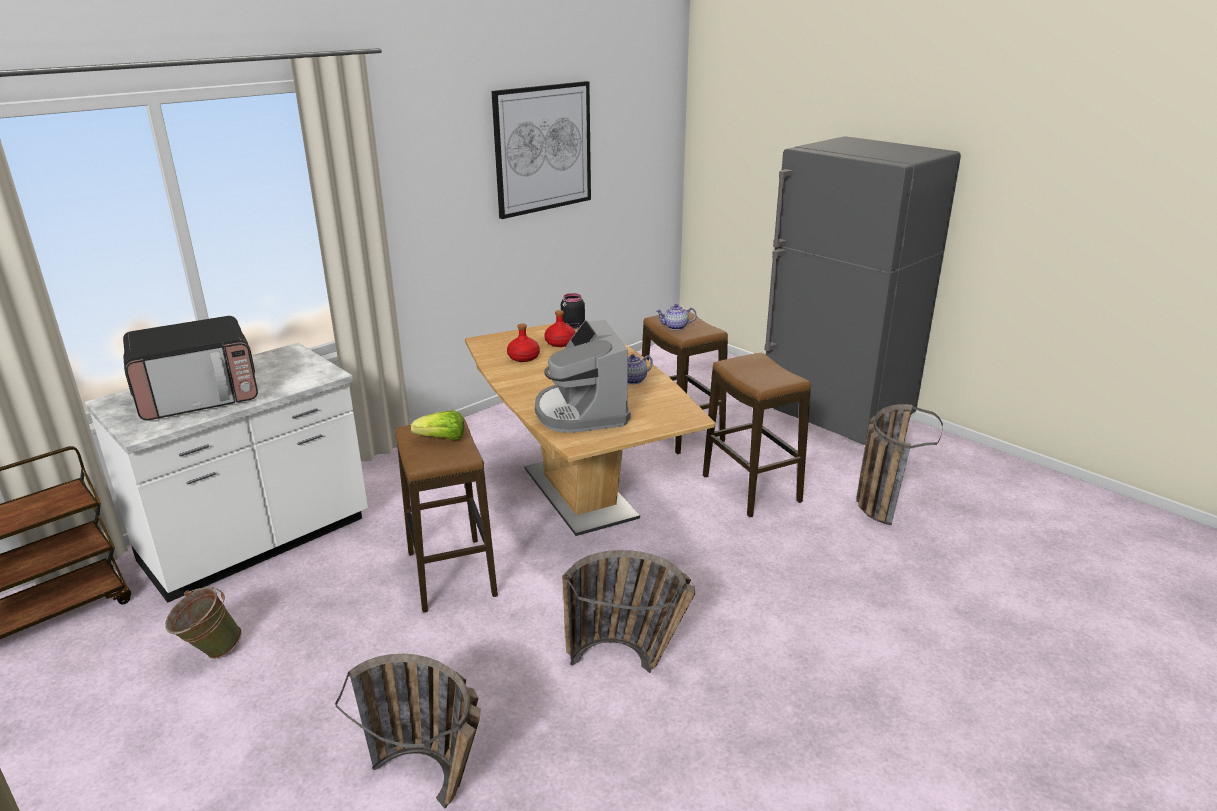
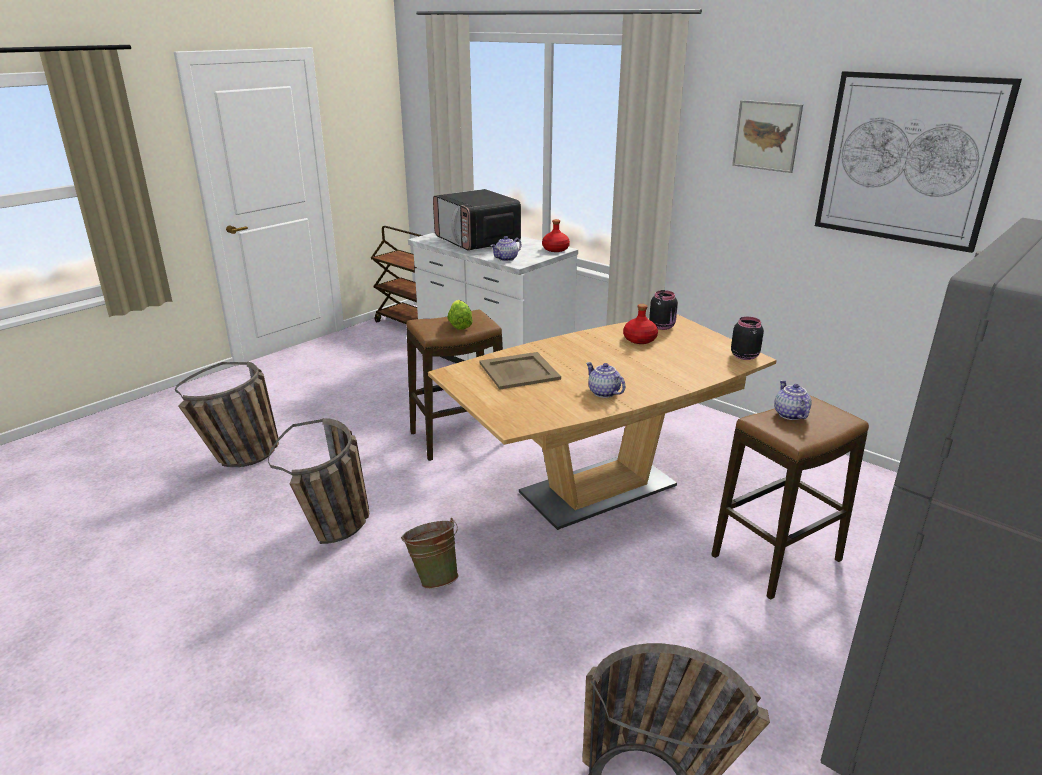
camera: 85 degrees right, 0 degrees up
(209, 652) = (380, 373): green bucket -> green bucket (434, 577)
(305, 380) = (506, 259): none -> teapot
(446, 156) = (766, 136): none -> picture
(496, 346) = (662, 326): none -> black jar
(560, 343) = (688, 353): red bottle -> red bottle (555, 249)
(581, 412) = (519, 371): coffee machine -> beige tray
(751, 489) = (648, 622): stool -> none

